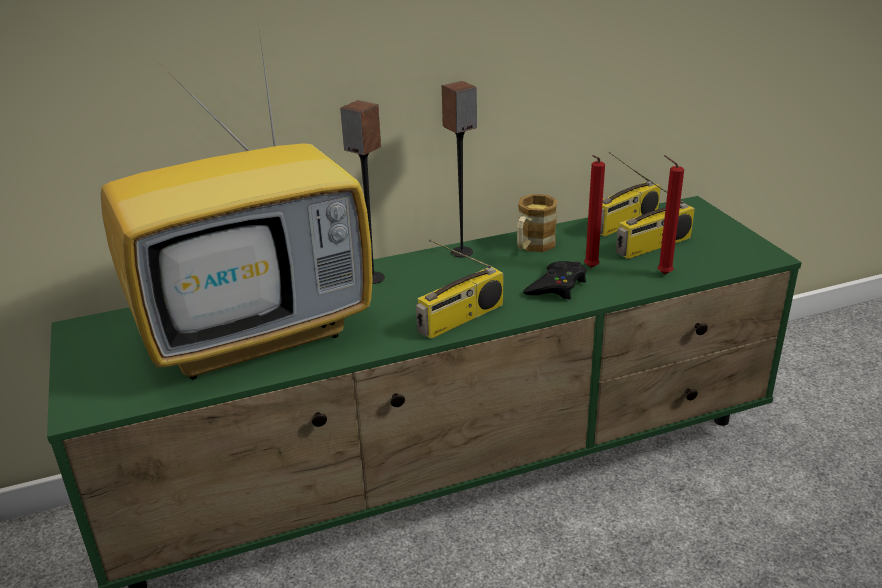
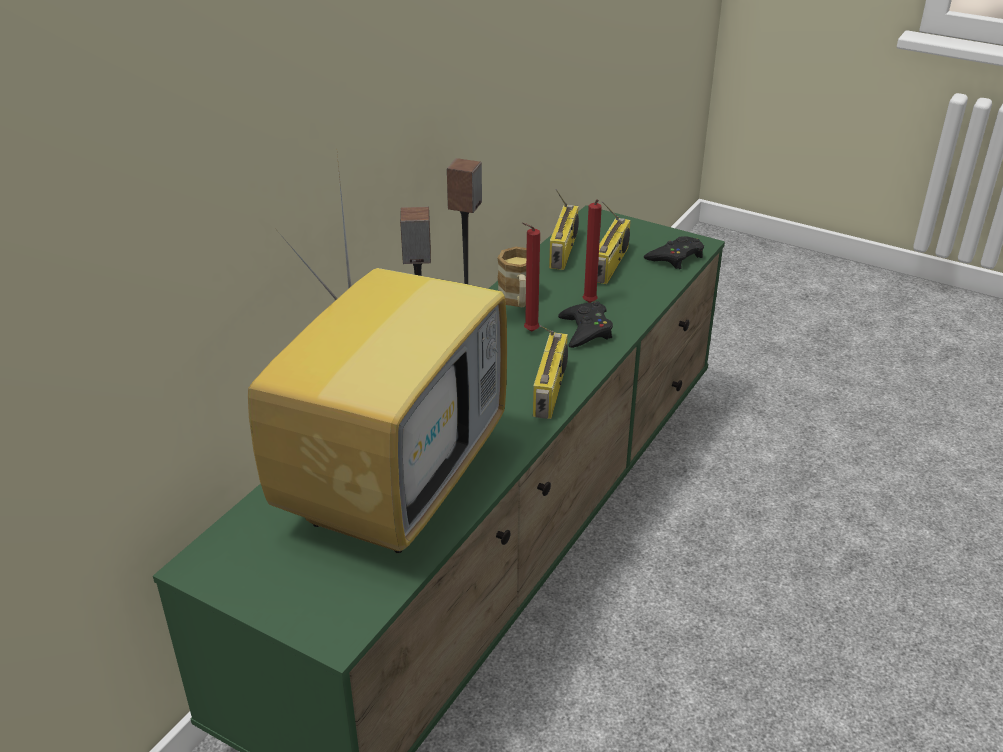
camera: 40 degrees left, 5 degrees up
(661, 274) = (647, 288): red candle -> red candle (529, 332)
(727, 259) = (675, 257): none -> black game controller

